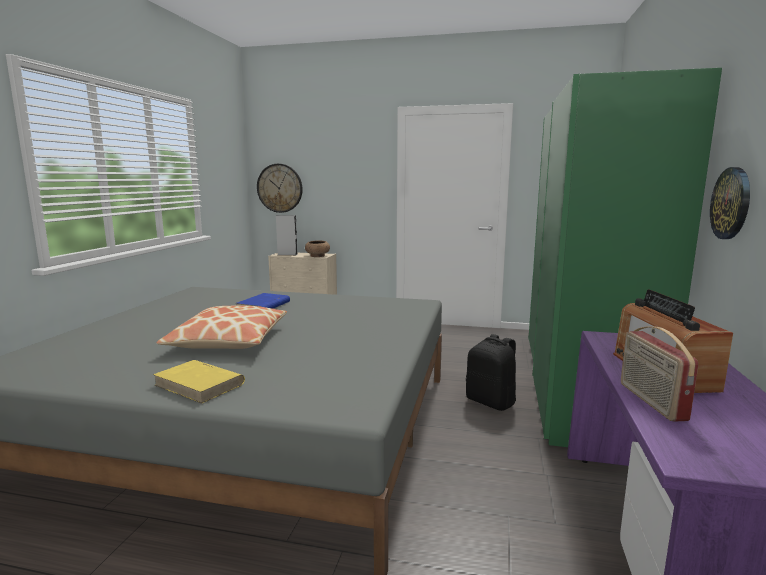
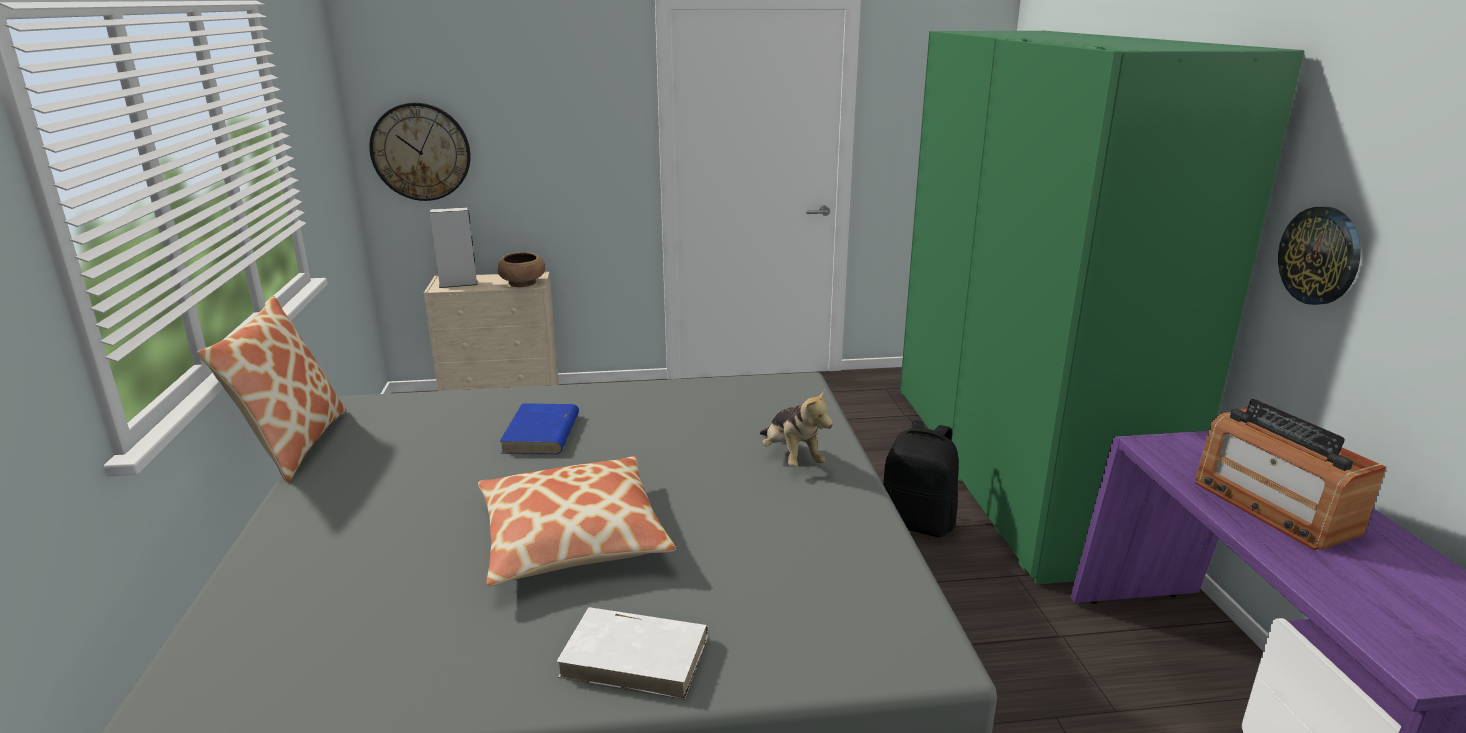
camera: 20 degrees left, 10 degrees up
(153, 298) = (293, 444): none -> pillow
(200, 384) = (636, 657): yellow book -> white book
(380, 328) = (791, 458): none -> plush toy
(650, 401) = (1307, 571): radio -> none

